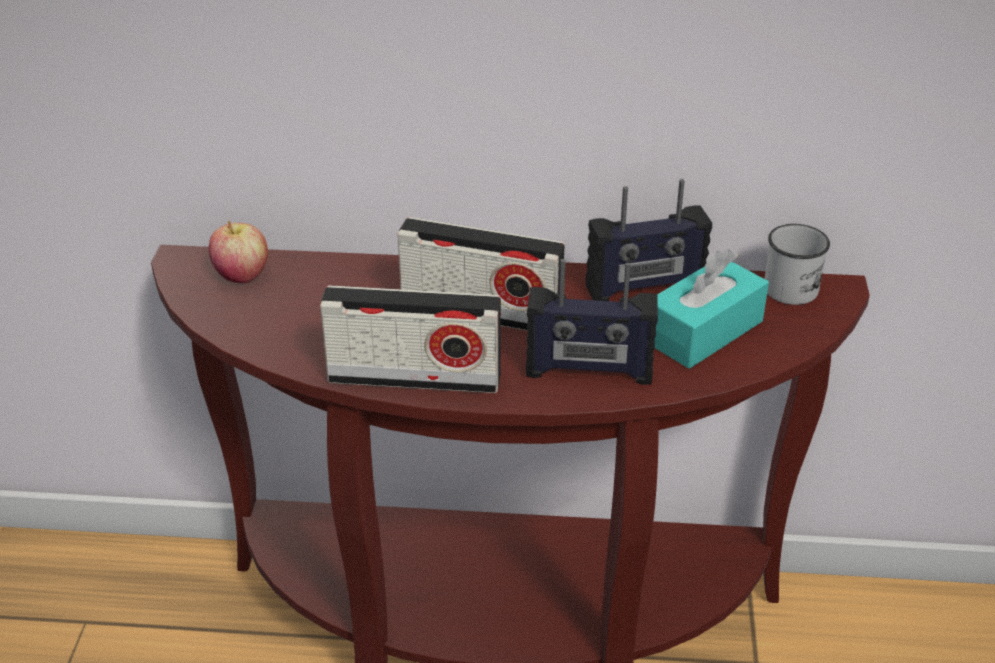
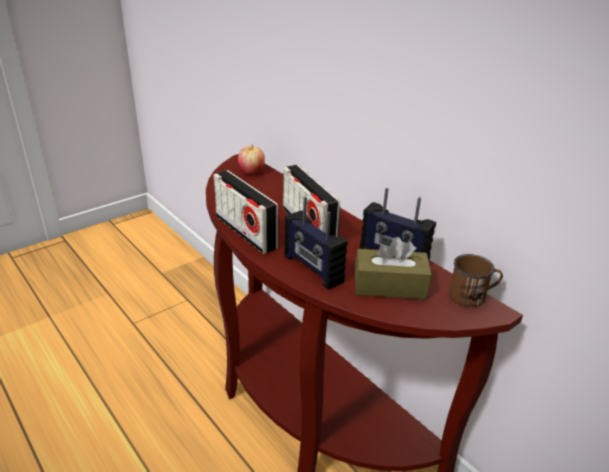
camera: 45 degrees right, 5 degrees down
(703, 331) = (389, 286): turquoise tissue box -> brown tissue box
(795, 285) = (472, 296): white mug -> brown mug

